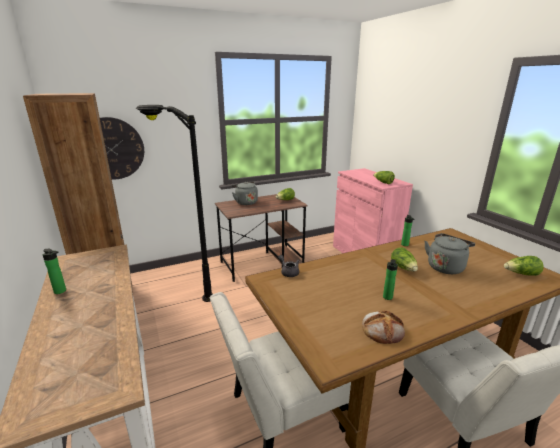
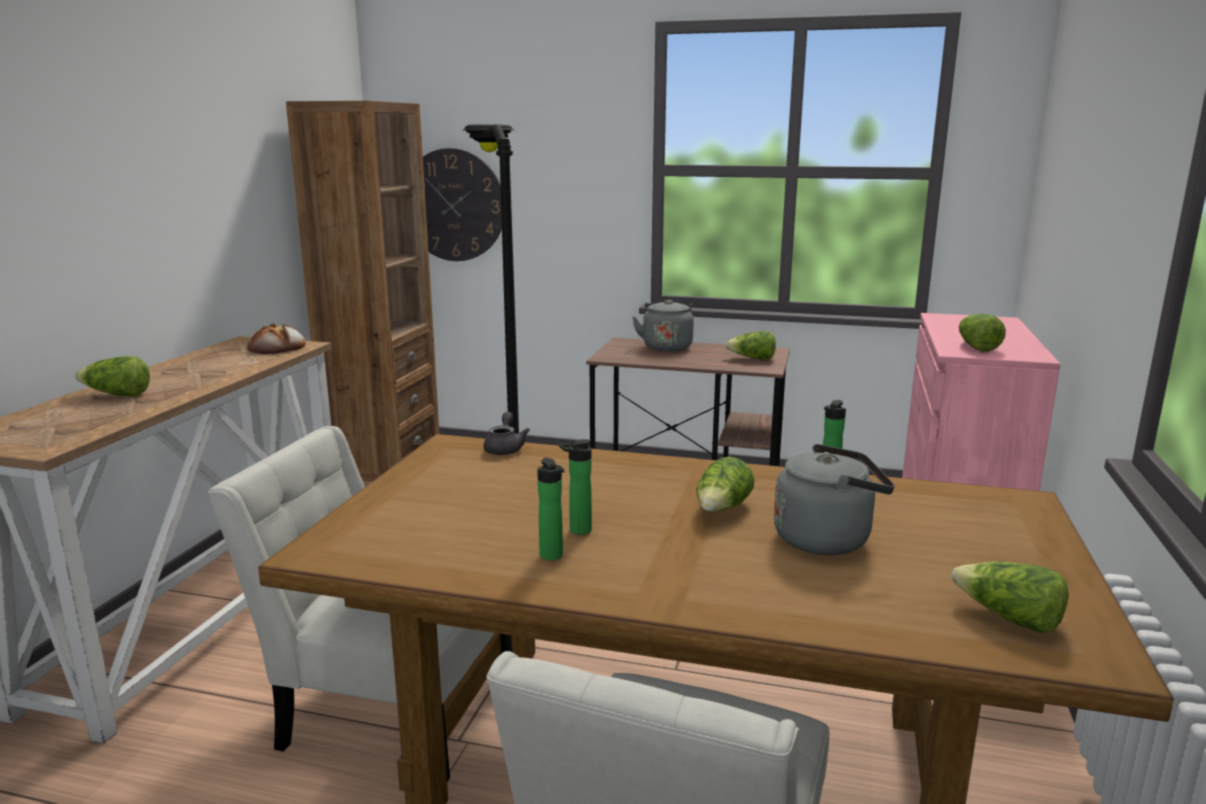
camera: 40 degrees right, 5 degrees down
(61, 291) = (176, 366): bottle -> bottle (552, 556)
(71, 328) = (117, 395): none -> lettuce
(383, 329) = (468, 557): bread -> bread (277, 347)

